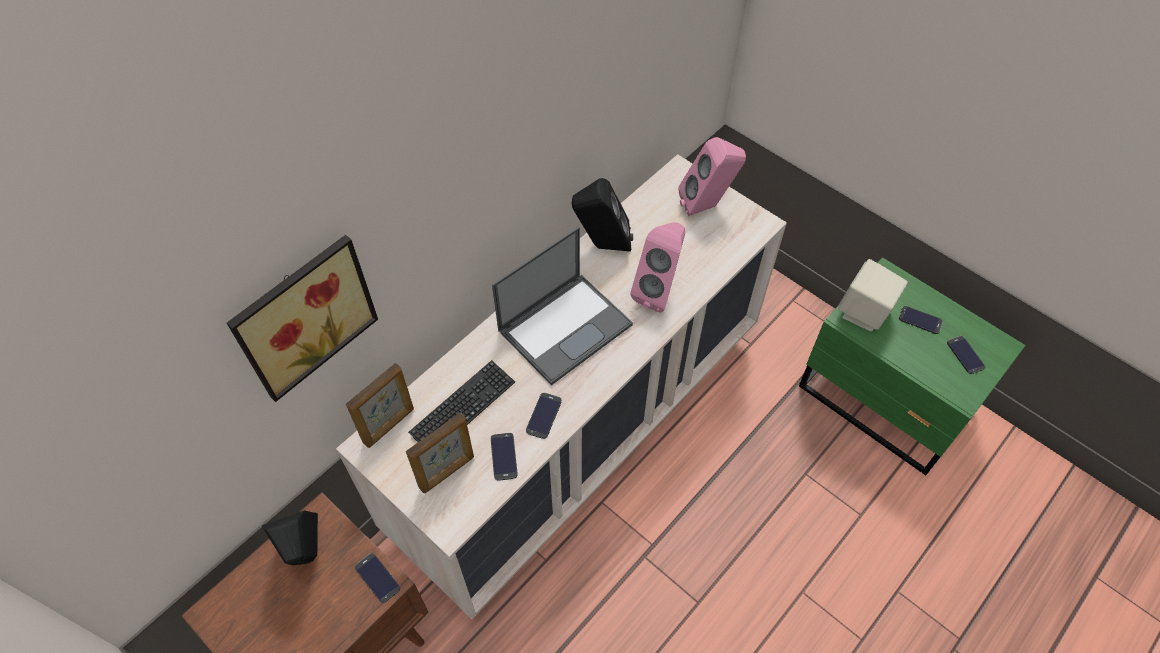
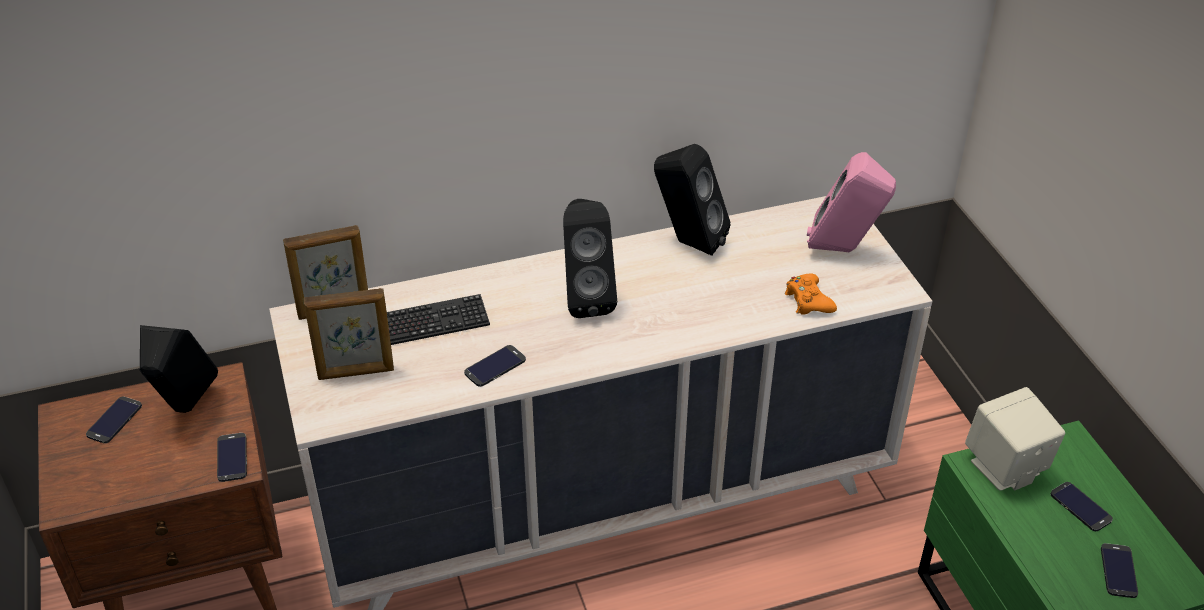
camera: 30 degrees right, 15 degrees down
(302, 315) = (265, 103): picture -> none
(503, 456) = (423, 384): phone -> phone (114, 420)
(566, 326) = (586, 298): laptop -> black speaker
(659, 291) = (718, 307): pink speaker -> none
(712, 258) = (808, 301): none -> orange game controller

